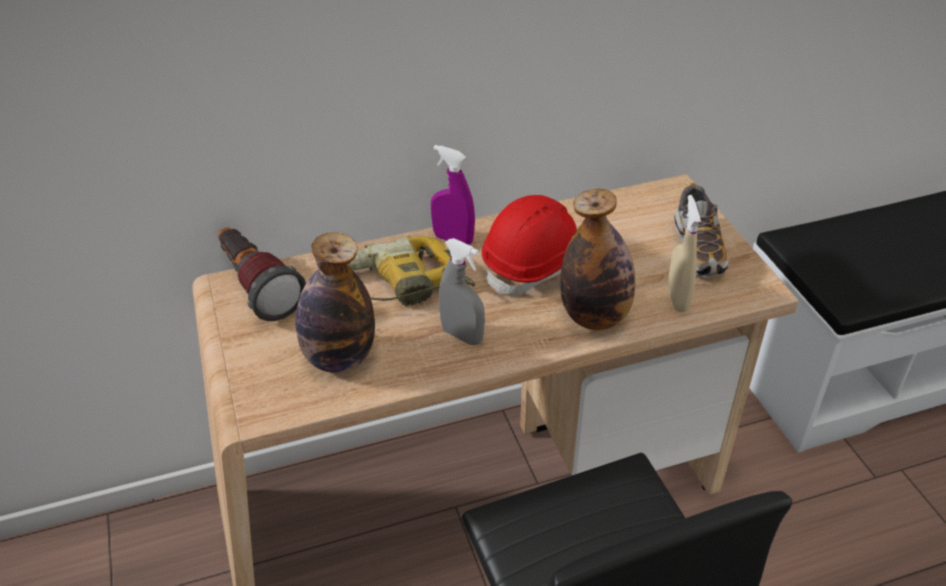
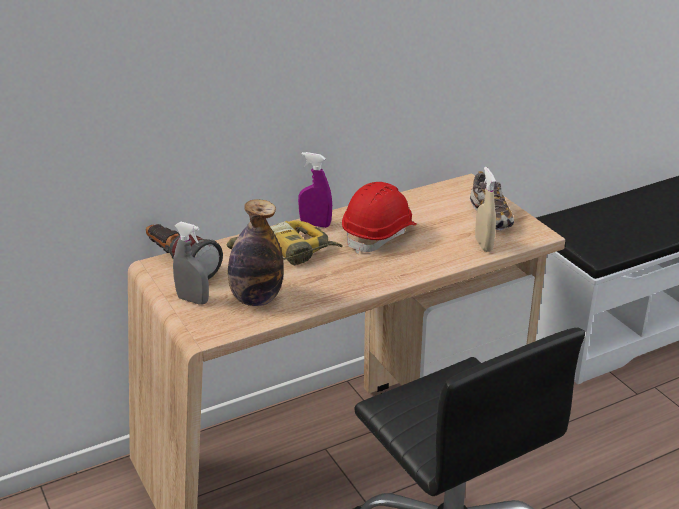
camera: 10 degrees left, 10 degrees down
(462, 335) = (340, 278): grey spray bottle -> grey spray bottle (193, 300)
(594, 317) = (429, 260): bottle -> none

